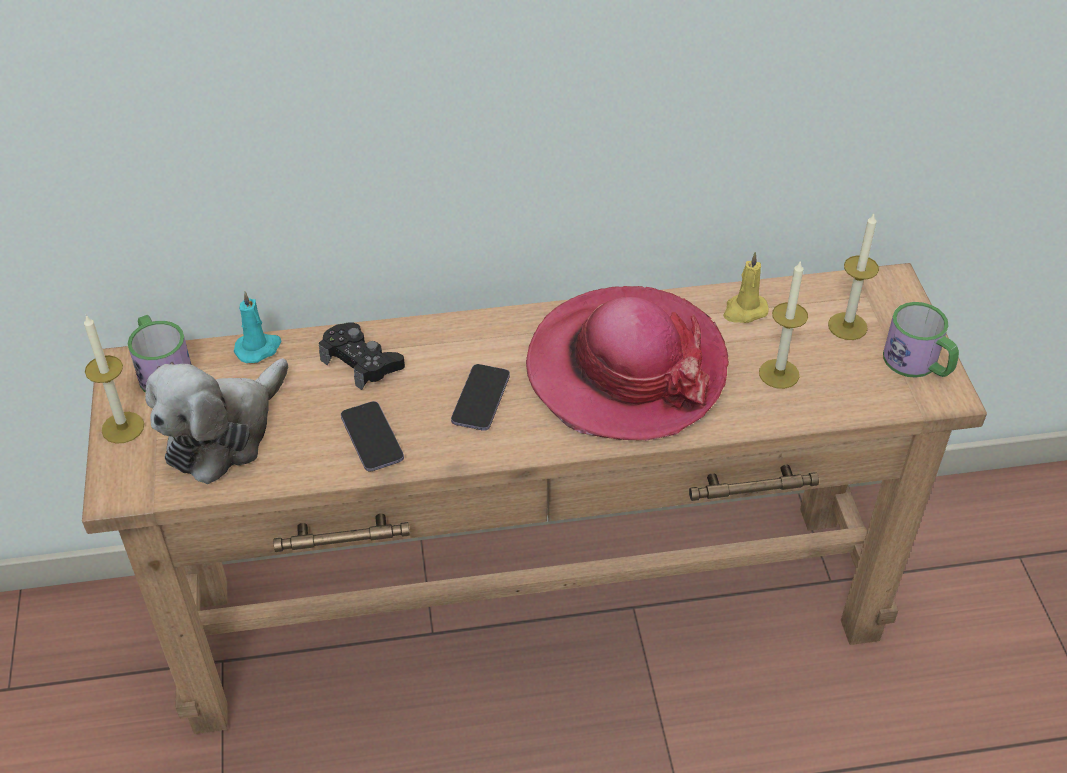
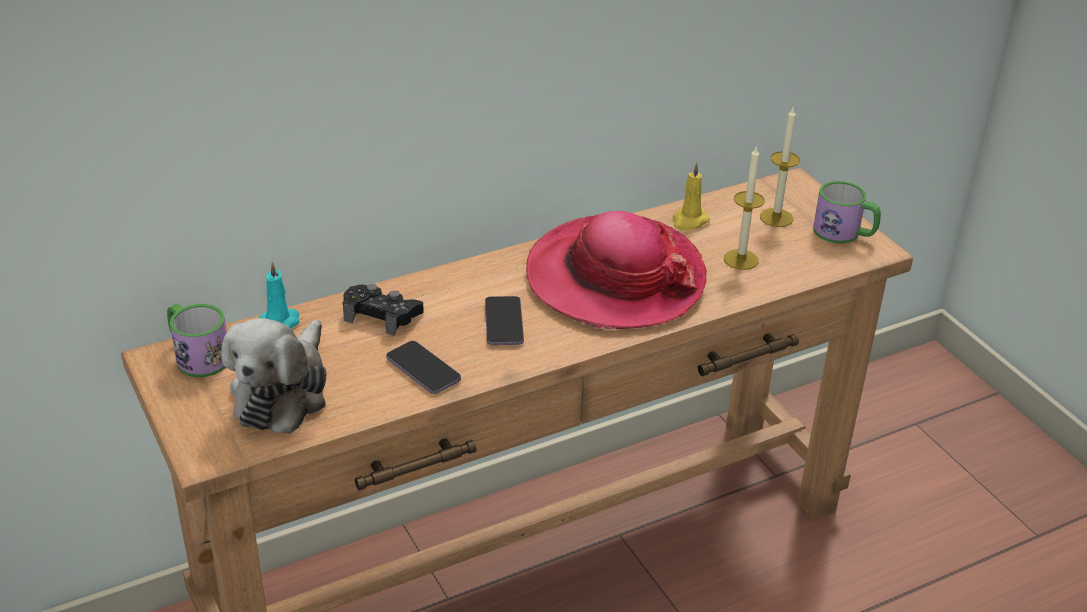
camera: 20 degrees left, 10 degrees down
(123, 427) = (182, 407): candle -> none

